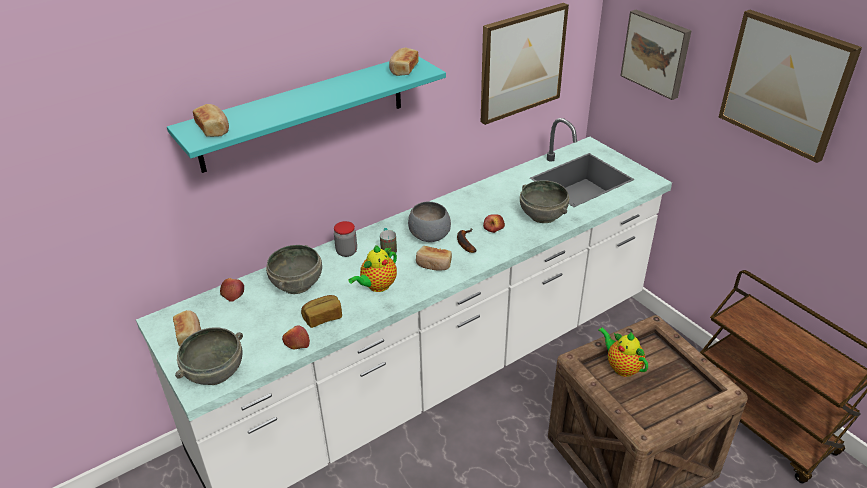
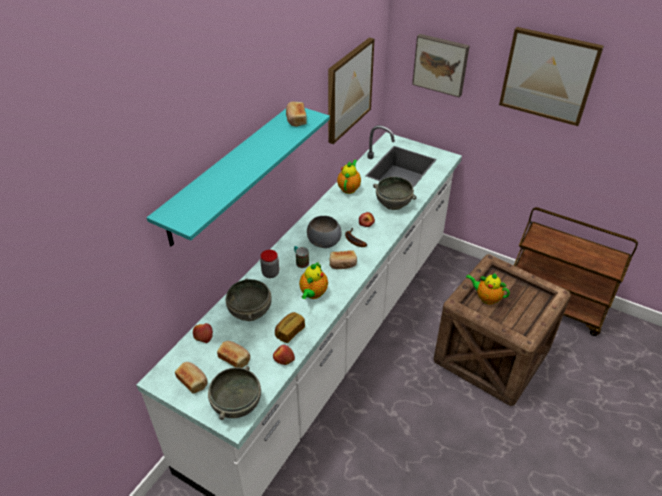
camera: 25 degrees left, 5 degrees up
(213, 128) = (190, 209): bread -> bread (235, 358)
(500, 186) = (349, 188): none -> teapot

